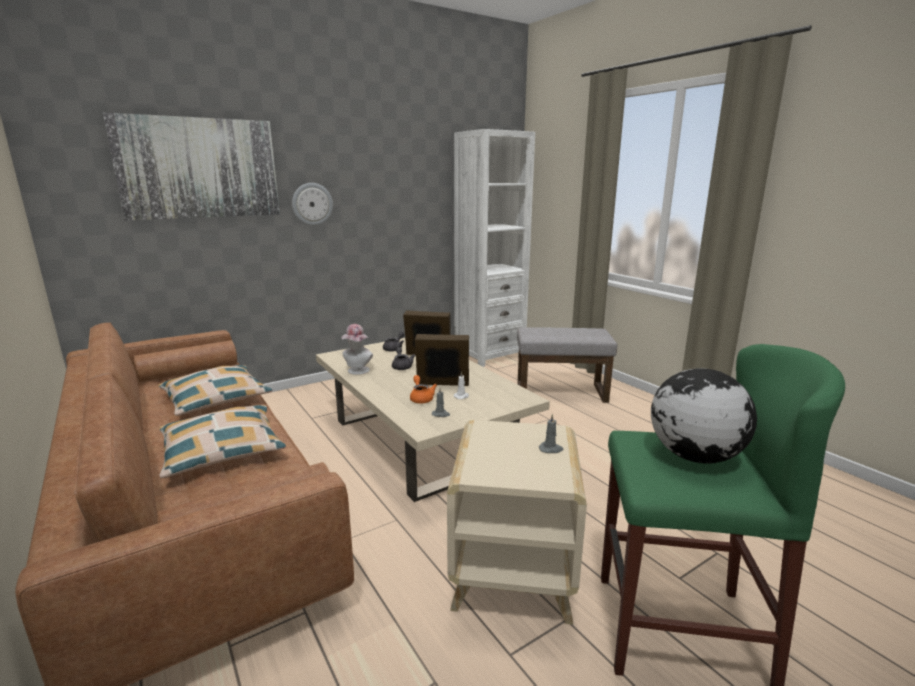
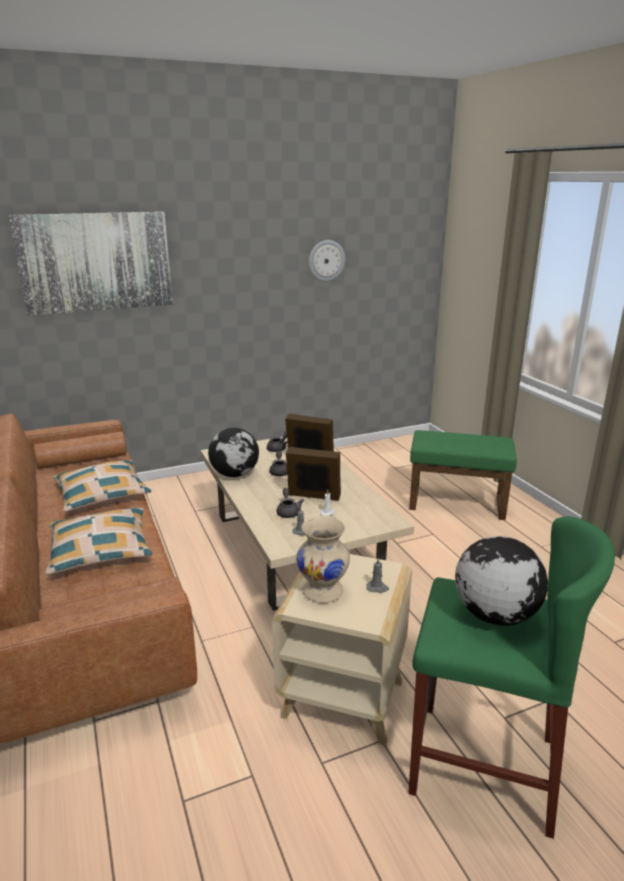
camera: 10 degrees right, 5 degrees up
(312, 204) = (206, 292): wall clock -> wall clock (326, 260)
(357, 371) = (235, 474): hat -> globe
(421, 398) = (288, 511): orange teapot -> grey teapot
(489, 355) = (393, 449): white bookcase -> none
(495, 457) = (323, 591): none -> beige vase
(560, 393) = (455, 503): grey ottoman -> green ottoman

